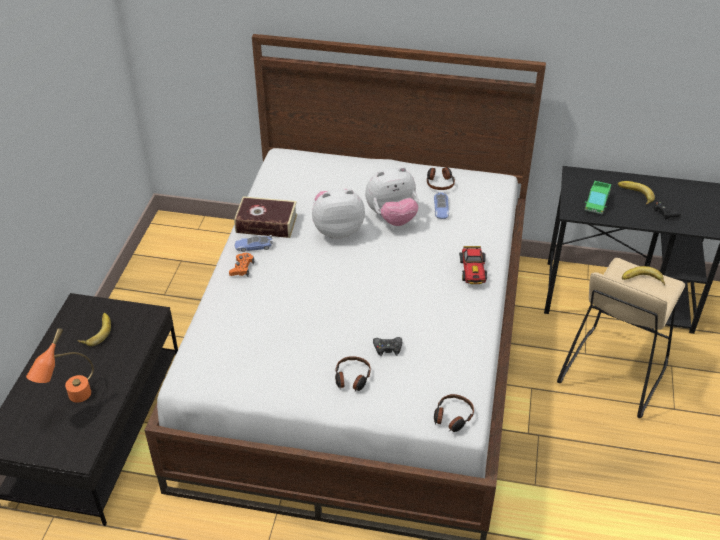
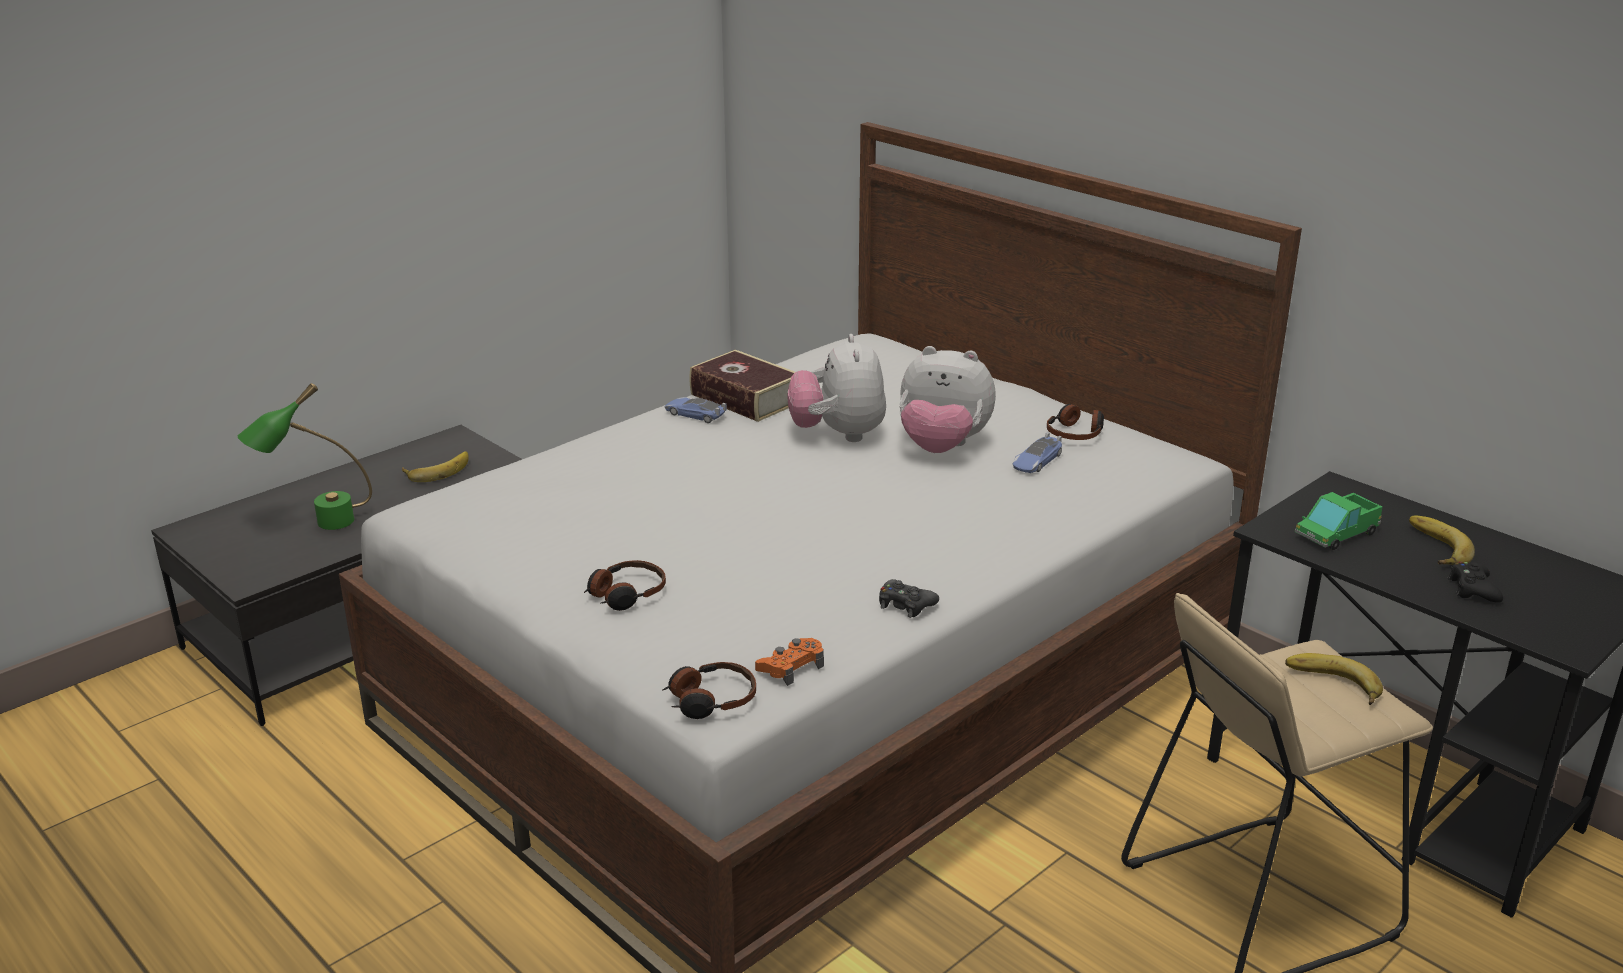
camera: 35 degrees right, 15 degrees down
(72, 401) = (317, 525): orange table lamp -> green table lamp
(242, 268) = (647, 430): orange game controller -> orange game controller (791, 667)
(337, 230) = (838, 434): plush toy -> plush toy turned 120 degrees counterclockwise
(388, 348) = (726, 583): black game controller -> black game controller (905, 605)
(472, 272) = (989, 547): toy car -> none

